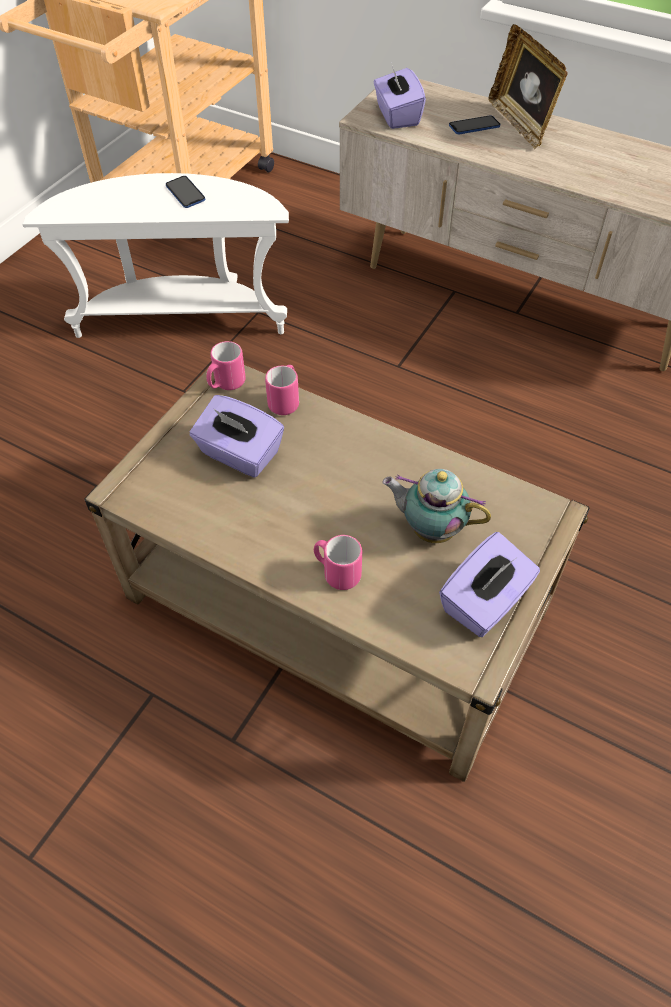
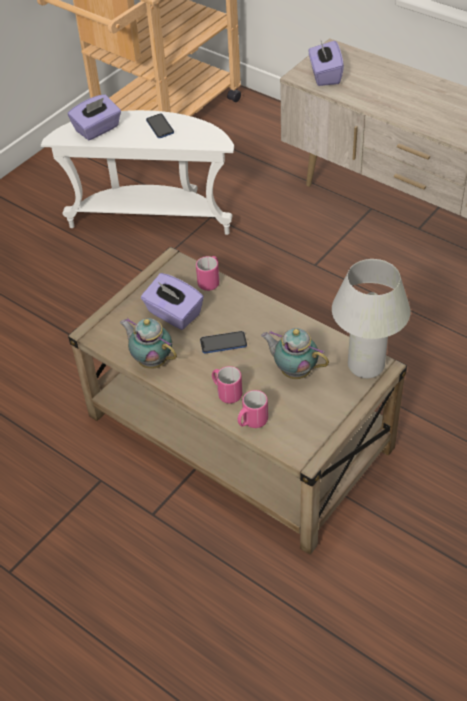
camera: 10 degrees right, 5 degrees down
(216, 529) = (151, 360): none -> teapot
(226, 384) = (171, 267): pink mug -> pink mug (252, 422)
(474, 126) = (382, 86): phone -> phone (223, 343)
(485, 602) = (320, 418): purple tissue box -> purple tissue box (97, 129)
(520, 123) = (418, 85): picture frame -> none
(532, 512) = (366, 365): none -> white table lamp

